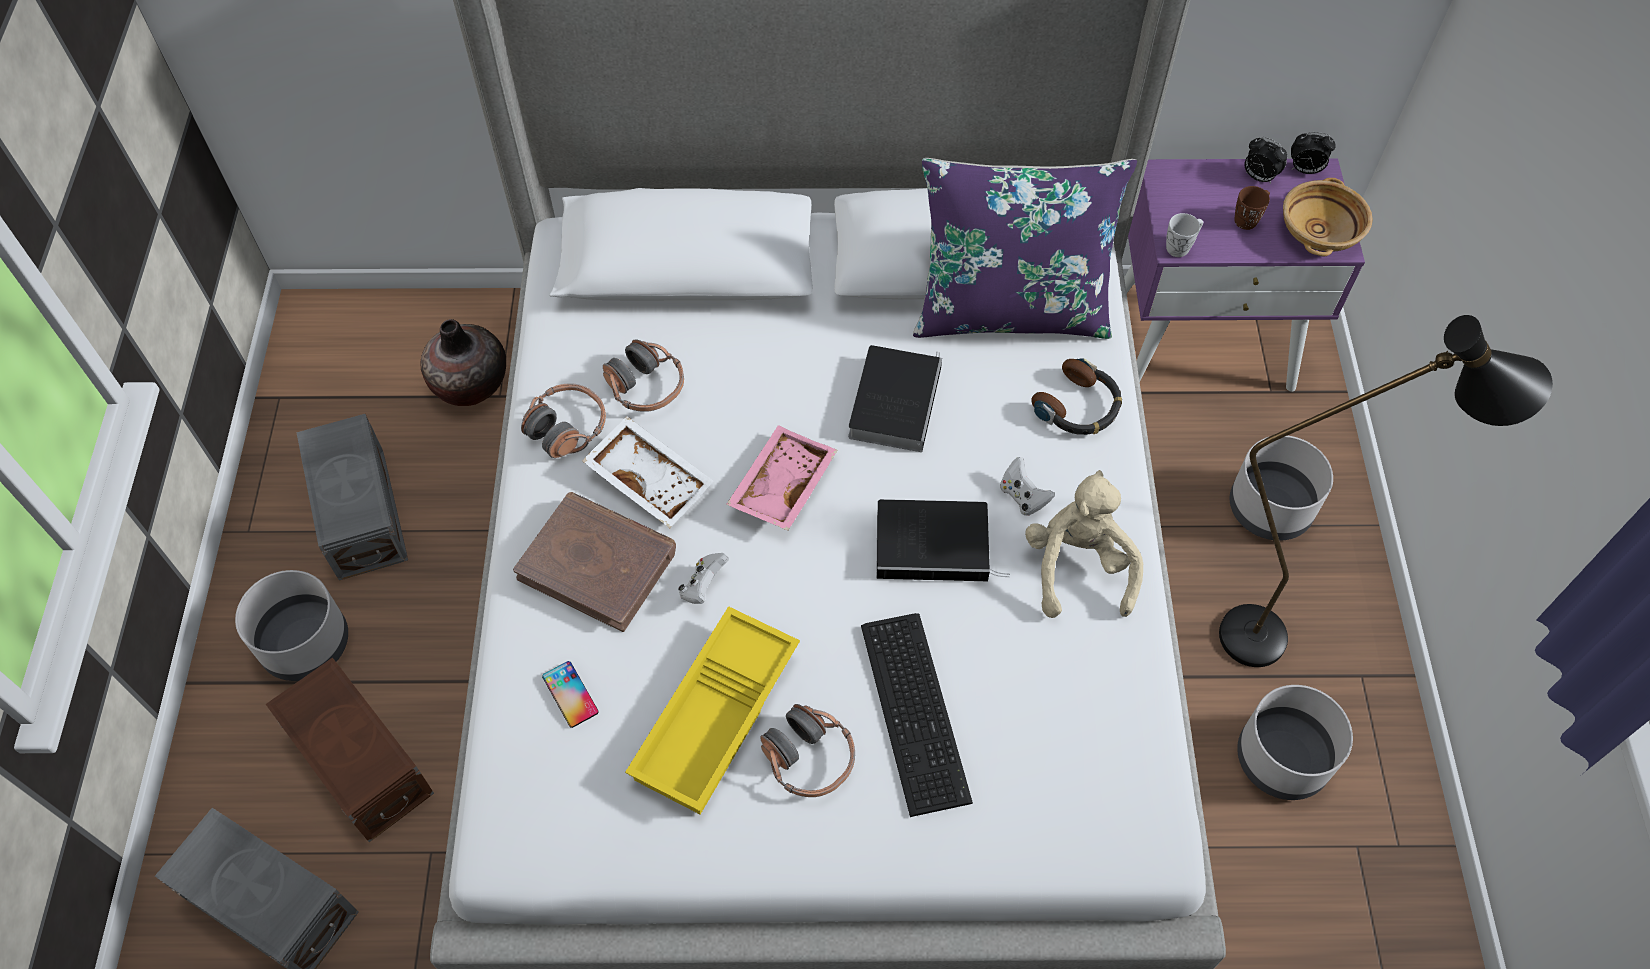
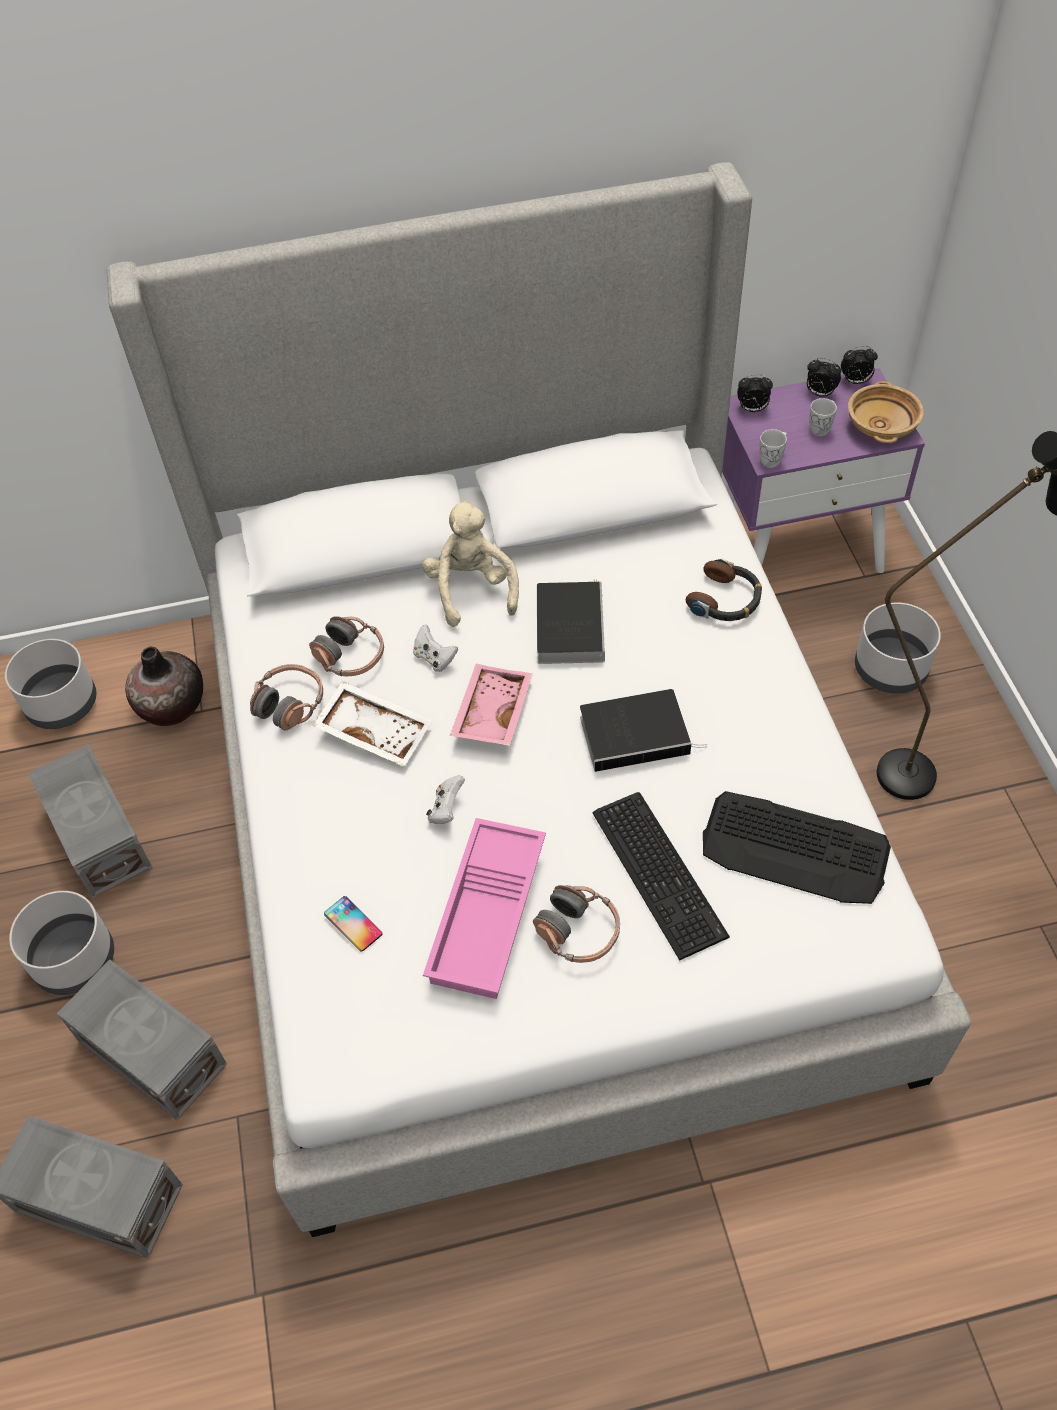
camera: 10 degrees left, 5 degrees down
(361, 760) = (152, 1050): brown storage box -> grey storage box
(598, 563) = (348, 810): brown book -> none
(718, 718) = (490, 915): yellow tray -> pink tray
(1010, 310) = (646, 535): purple pillow -> none
(1023, 496) = (700, 680): white game controller -> white game controller (434, 658)
(1074, 718) = (795, 849): none -> keyboard
(1078, 567) = (762, 727): beige plush toy -> beige plush toy (472, 589)
(1174, 181) = (752, 409): none -> alarm clock
(1248, 219) = (821, 427): brown mug -> white mug
(1282, 757) = (958, 867): grey planter -> grey planter (62, 703)

